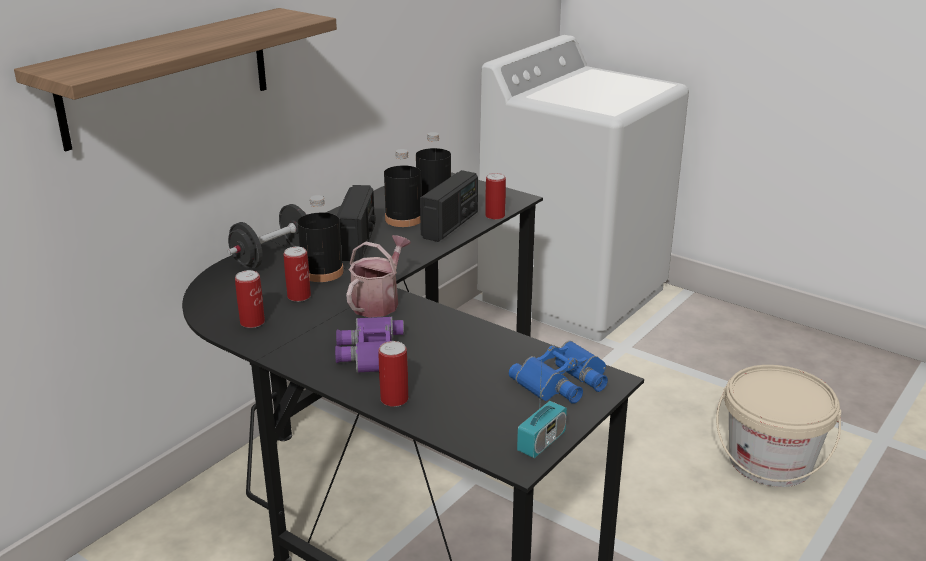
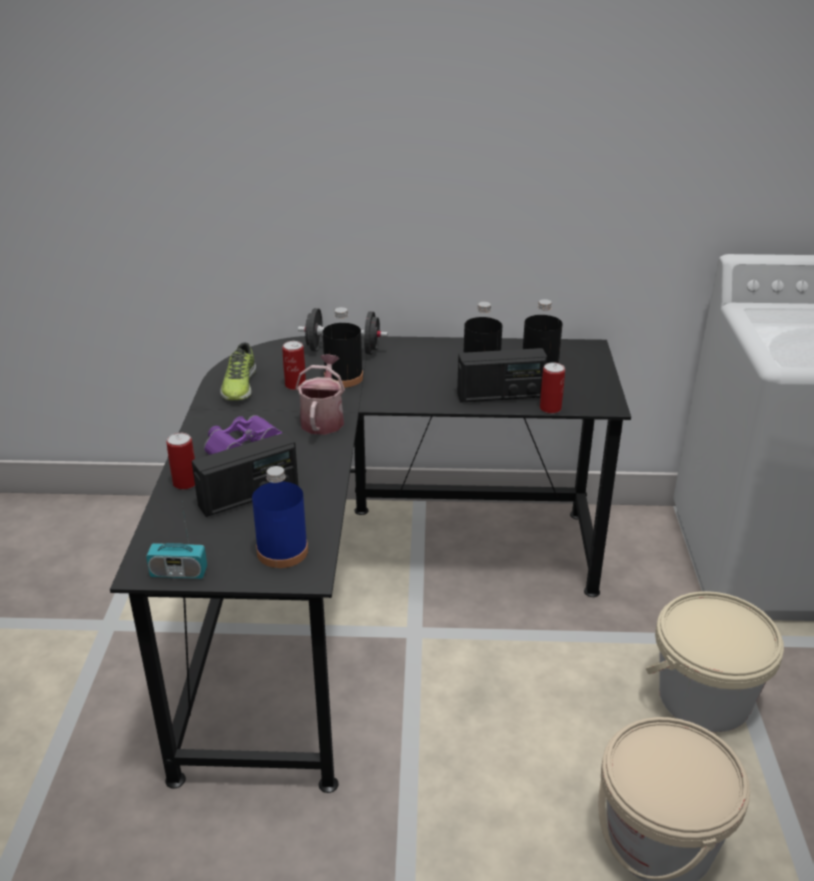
camera: 55 degrees right, 5 degrees up
(167, 76) = (285, 167): shelf -> none
(252, 322) = (239, 385): can -> shoe
(357, 242) = (411, 371): radio -> radio (249, 496)
(378, 302) = (323, 419): watering can -> watering can turned 75 degrees counterclockwise
(563, 382) = (282, 551): blue binoculars -> blue bottle
(665, 382) = (704, 697): none -> beige bucket

